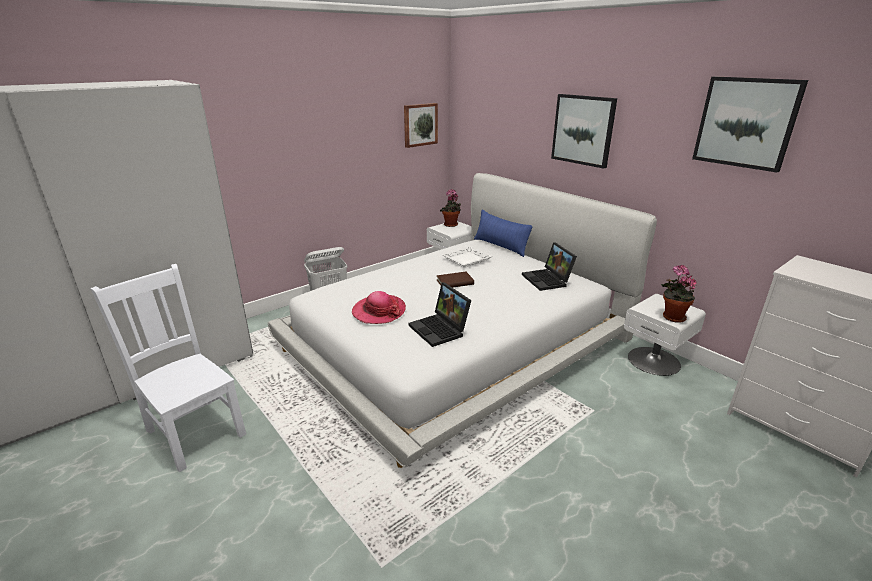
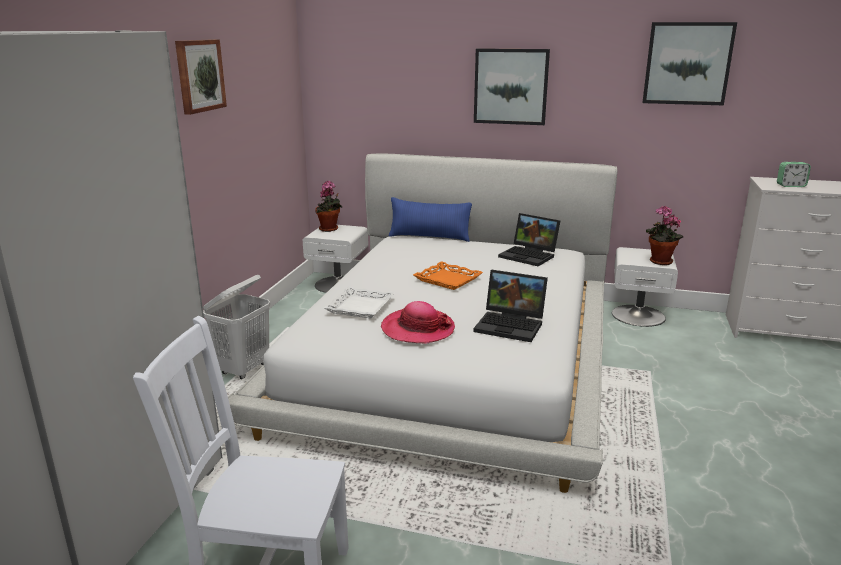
camera: 35 degrees left, 5 degrees down
(420, 125) = (280, 99): picture -> picture (199, 75)
(455, 282) = (447, 280): brown book -> orange tray
(466, 260) = (421, 256): white tray -> white tray (361, 307)
(823, 275) = (791, 185): none -> alarm clock

